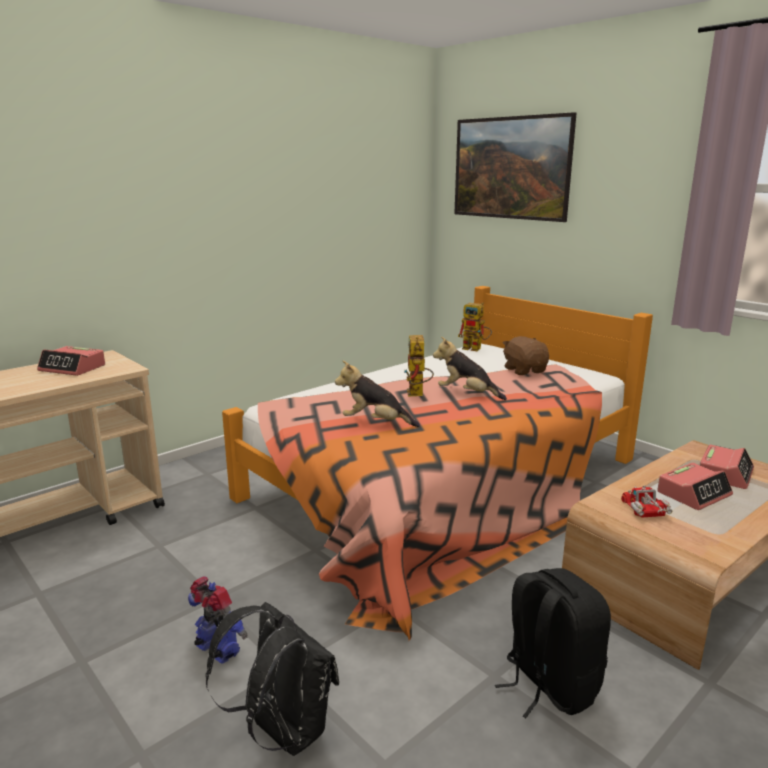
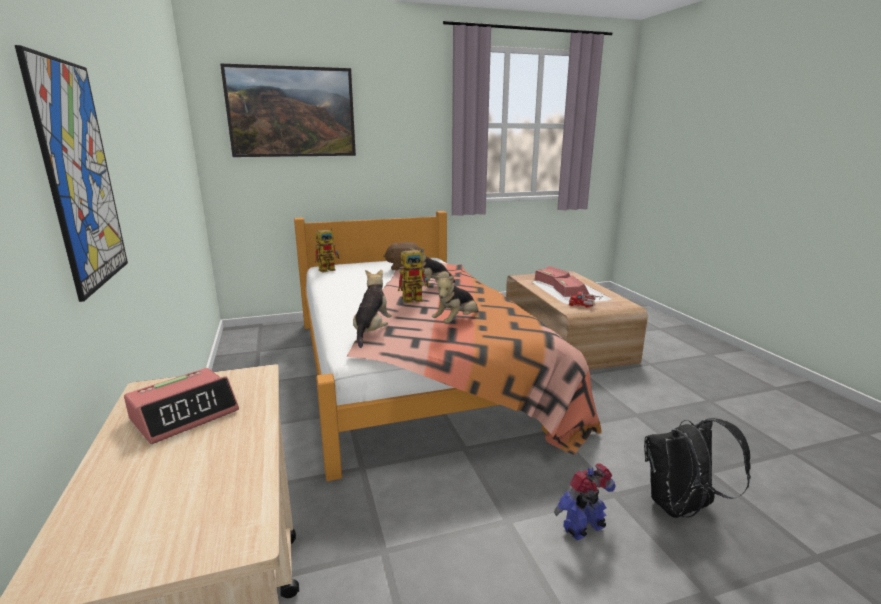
camera: 65 degrees left, 0 degrees up
(116, 225) = (80, 176): none -> picture
(316, 398) = (372, 331): none -> plush toy
(417, 394) = (416, 299): toy robot -> toy robot turned 45 degrees counterclockwise
(548, 684) = (646, 401): black backpack -> none

